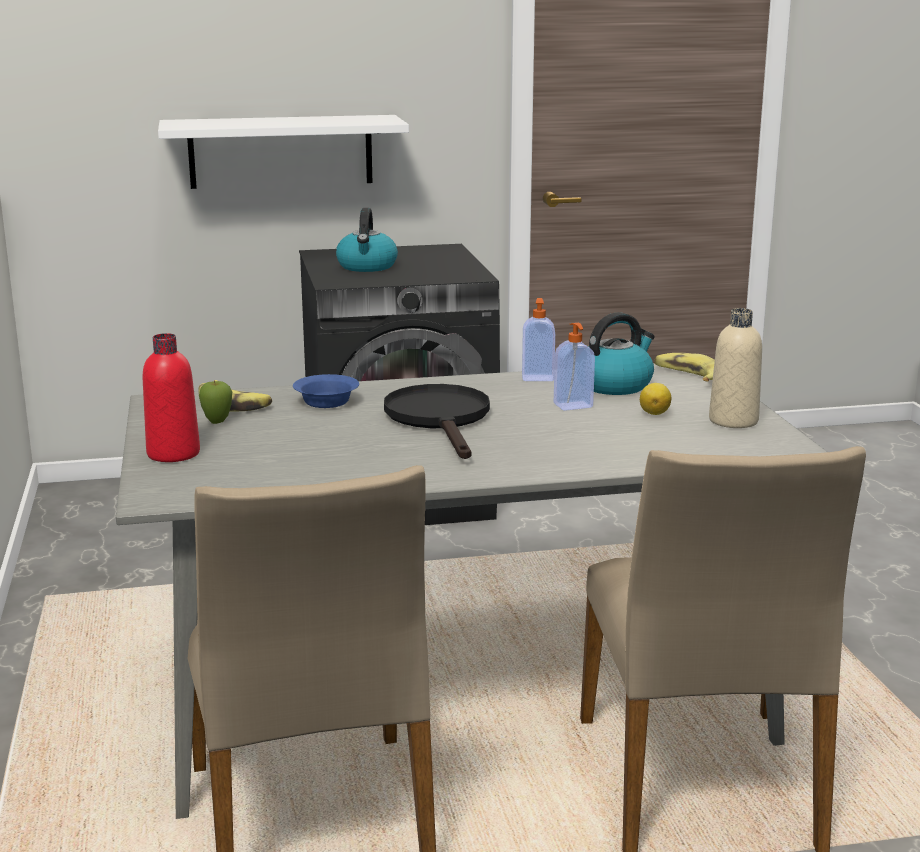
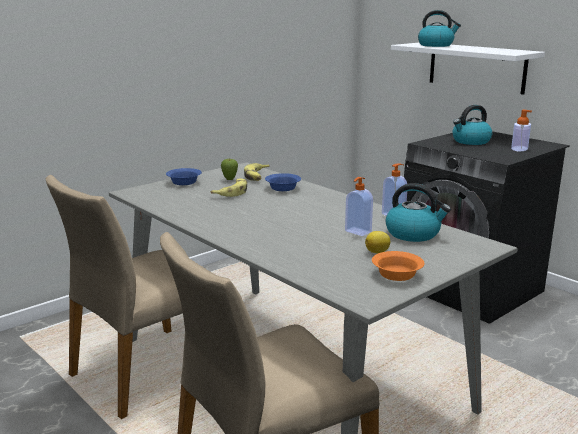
camera: 60 degrees right, 0 degrees up
(173, 454) = (183, 183): red bottle -> blue bowl
(225, 122) = (436, 45): none -> kettle
(440, 260) = (519, 148): none -> soap dispenser
(440, 419) = (290, 211): black frying pan -> none
(687, 376) = (468, 248): banana -> banana (232, 192)
(733, 421) = (398, 274): beige bottle -> orange bowl

